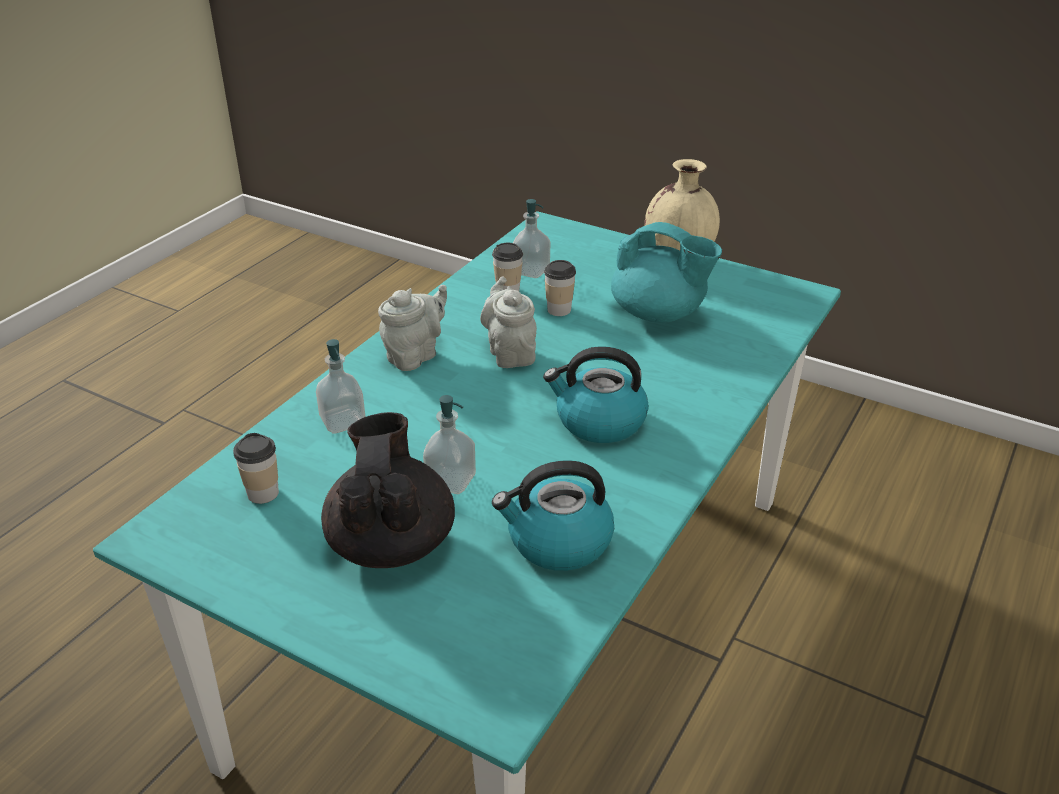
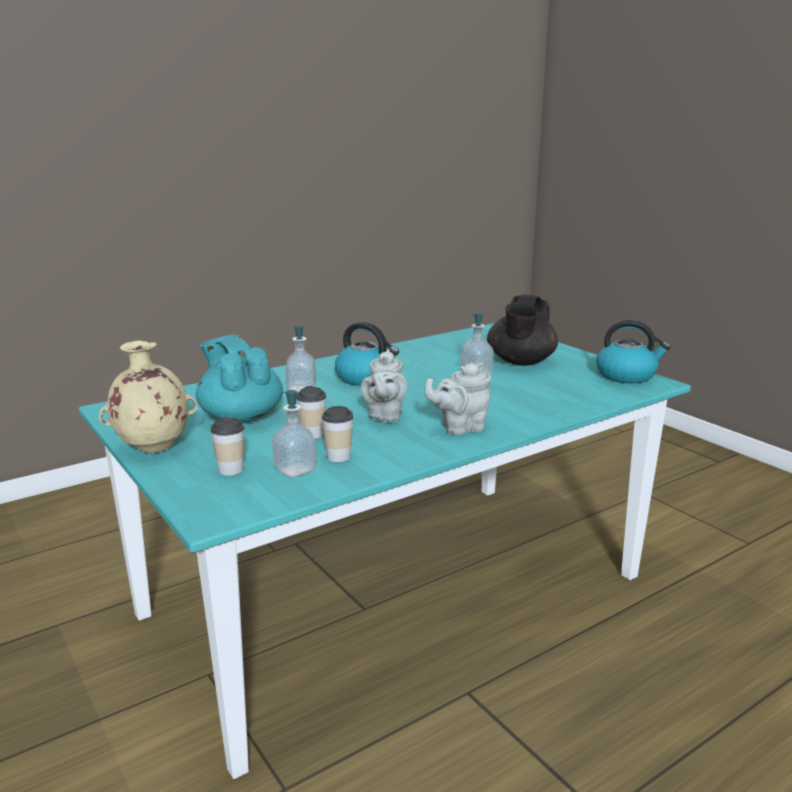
camera: 155 degrees left, 15 degrees down
(263, 493) = (590, 386): cup -> cup (231, 470)
(343, 422) = (532, 404): soap dispenser -> soap dispenser (301, 389)
(558, 542) = (437, 351): kettle -> kettle (627, 375)

